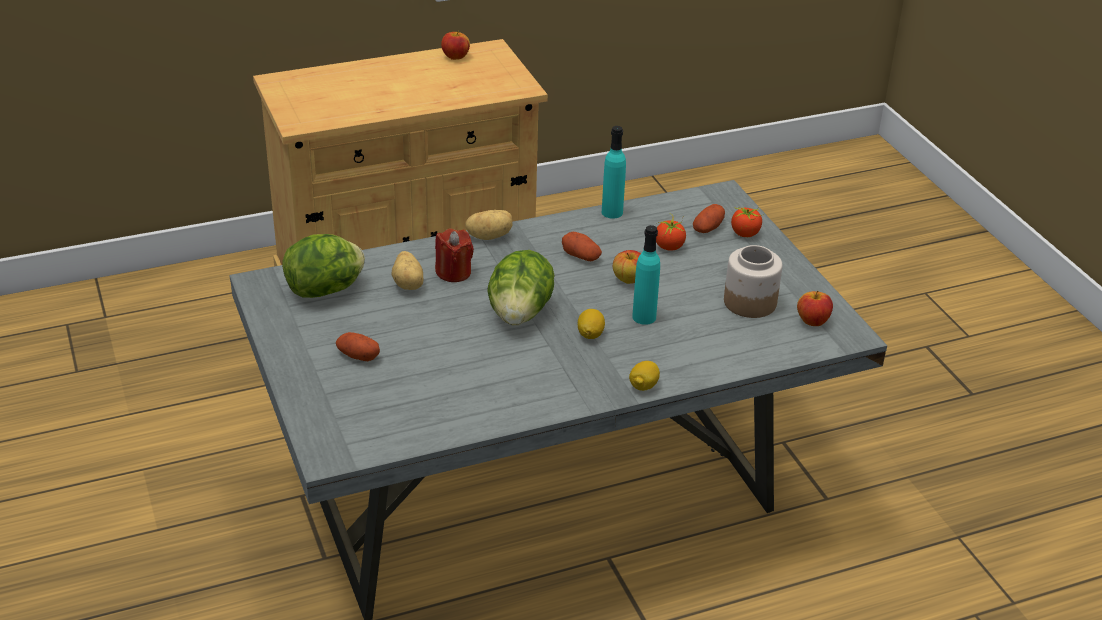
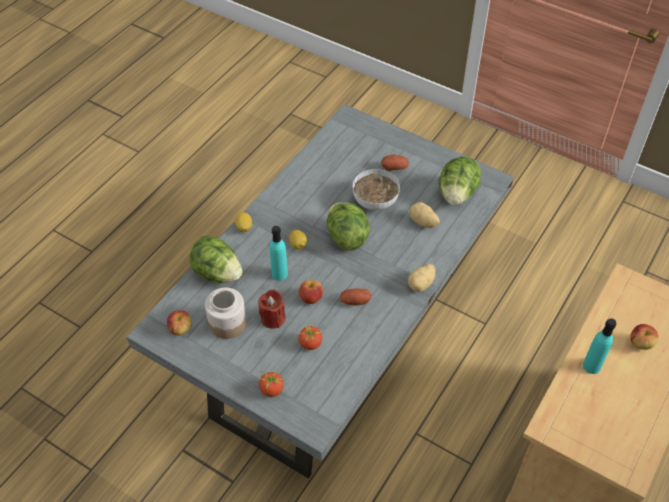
camera: 145 degrees right, 15 degrees up
(435, 331) = (376, 201): none -> bowl
(453, 272) = (410, 244): red candle -> red candle (273, 318)
(455, 57) = (641, 436): apple -> apple (640, 343)
(612, 212) = (372, 355): turquoise bottle -> turquoise bottle (591, 366)
(708, 228) = (299, 379): potato -> none
(723, 353) = (217, 273): none -> lettuce

